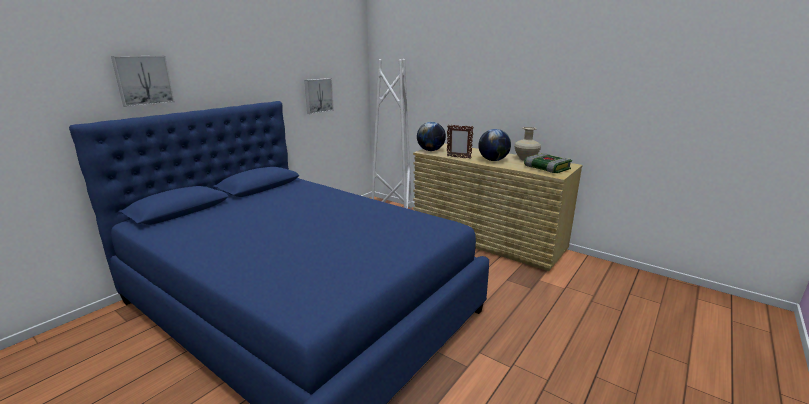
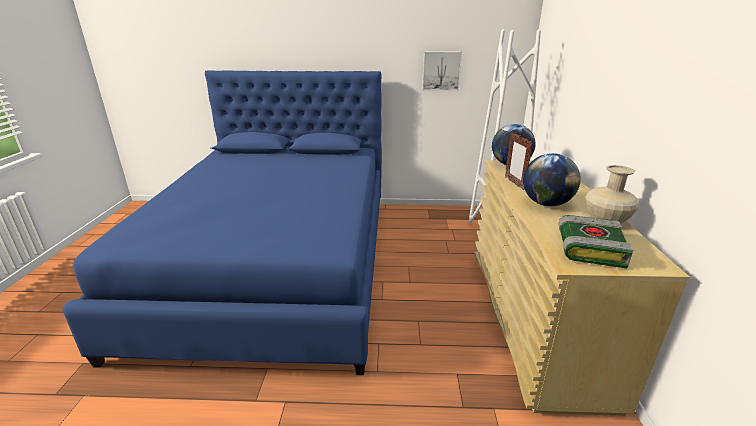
camera: 55 degrees right, 5 degrees up
(143, 80) = (261, 41): picture -> none

